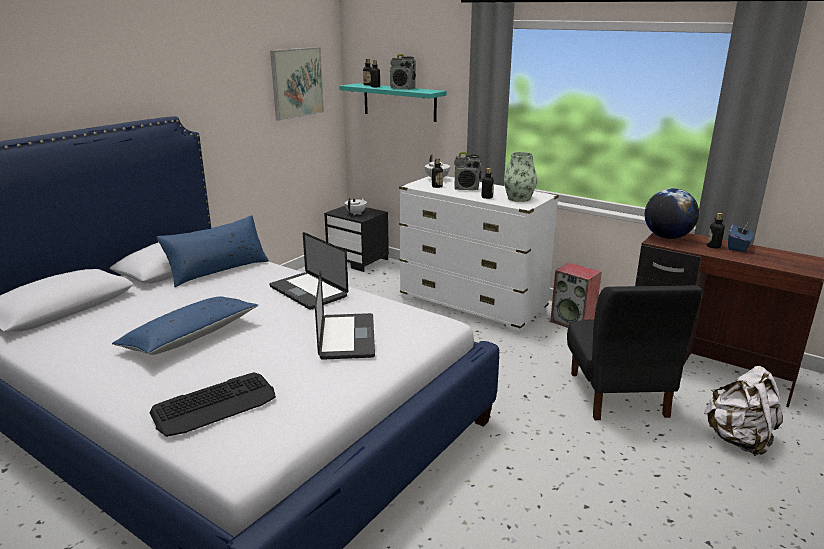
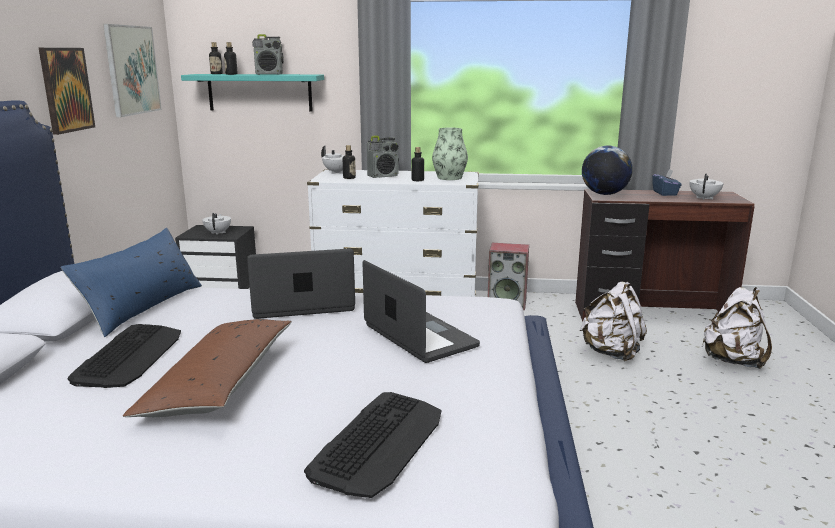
camera: 30 degrees left, 5 degrees down
(171, 304) = (130, 356): none -> keyboard
(190, 337) = (219, 384): blue pillow -> brown pillow
(228, 103) = (66, 90): none -> picture
(308, 292) = (303, 305): laptop -> laptop turned 150 degrees clockwise
(617, 394) = (611, 353): black chair -> white backpack
(713, 246) = (648, 195): bottle -> none
(773, 261) = (704, 198): none -> white teapot

